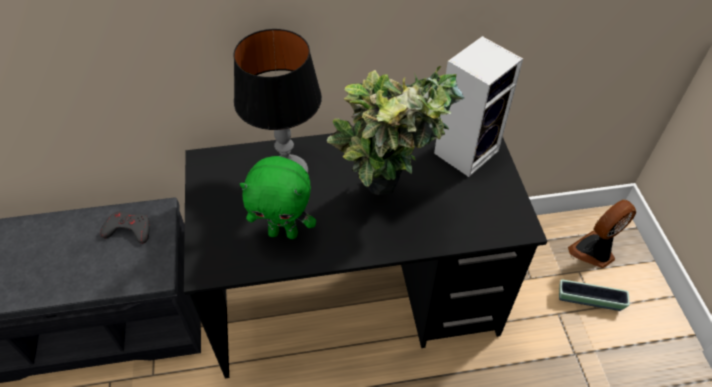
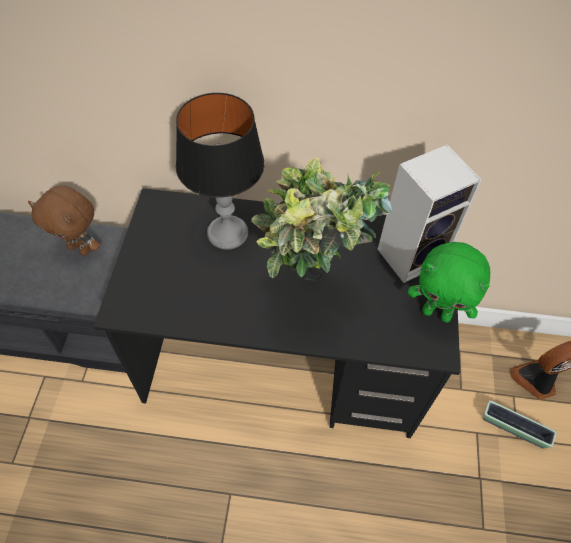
camera: 15 degrees right, 5 degrees up
(128, 230) = (80, 248): grey game controller -> brown plush toy
(284, 232) = (203, 293): green plush toy -> green plush toy (437, 313)

